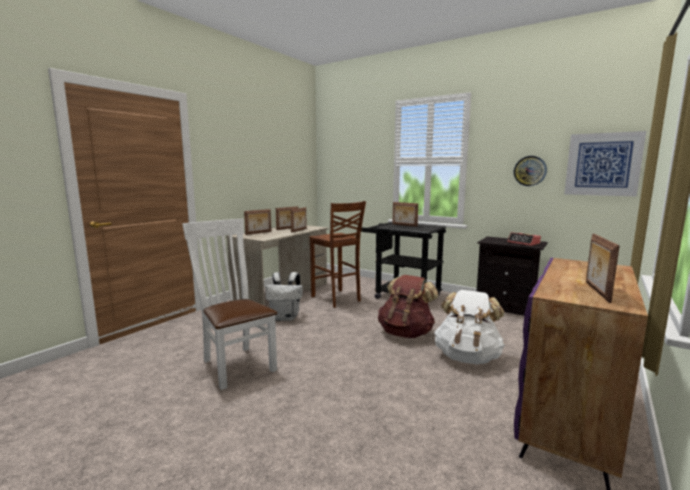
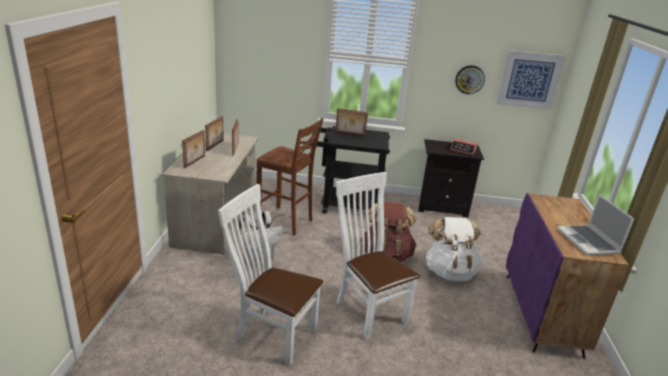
camera: 30 degrees left, 15 degrees up
(342, 367) = (368, 309): none -> white chair
(596, 291) = (588, 241): picture frame -> laptop

